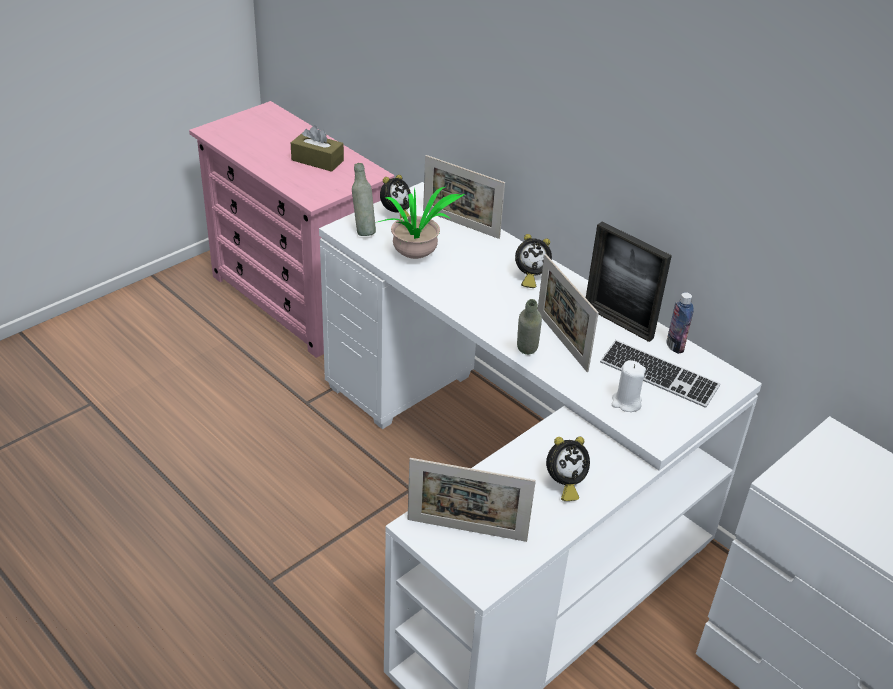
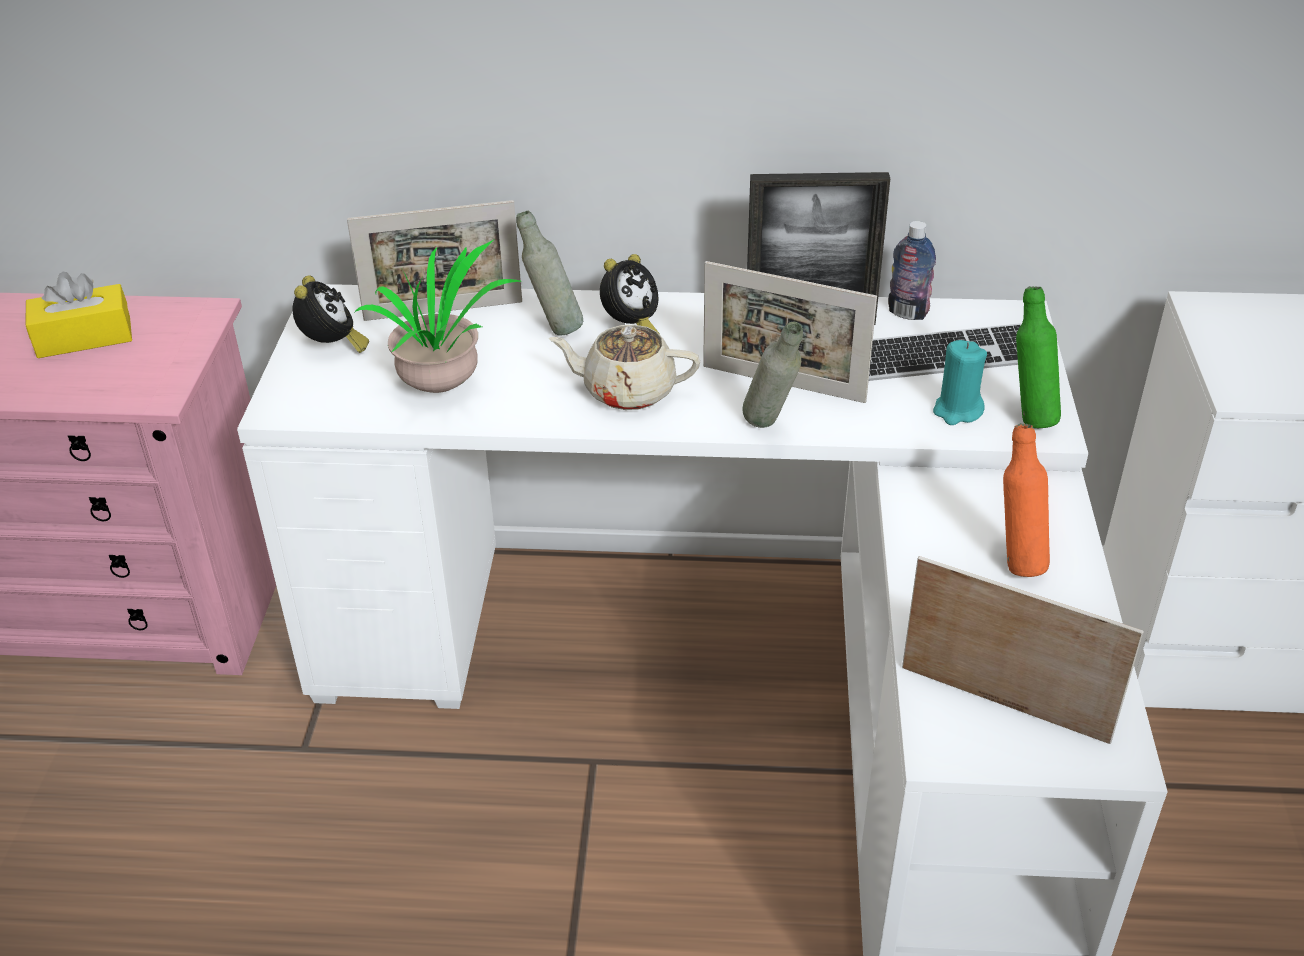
camera: 40 degrees left, 0 degrees up
(317, 160) = (84, 337): brown tissue box -> yellow tissue box
(363, 231) = (315, 395): grey bottle -> grey bottle (553, 329)
(466, 530) = (1003, 704): picture frame -> picture frame turned 120 degrees counterclockwise
(488, 303) = (627, 391): none -> beige teapot
(563, 484) = (1016, 561): alarm clock -> orange bottle
(626, 402) = (957, 411): white candle -> turquoise candle
(658, 427) = (1028, 417): none -> green bottle

